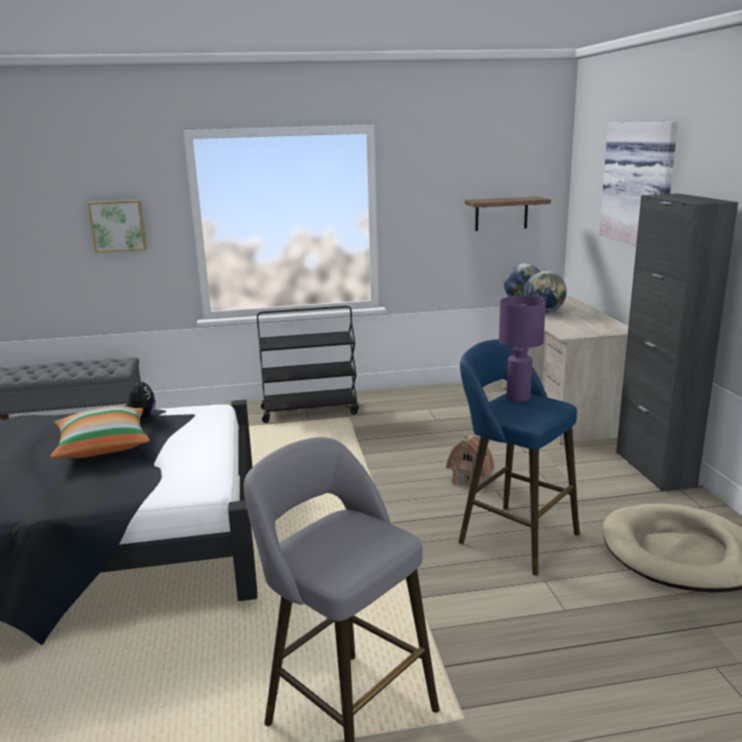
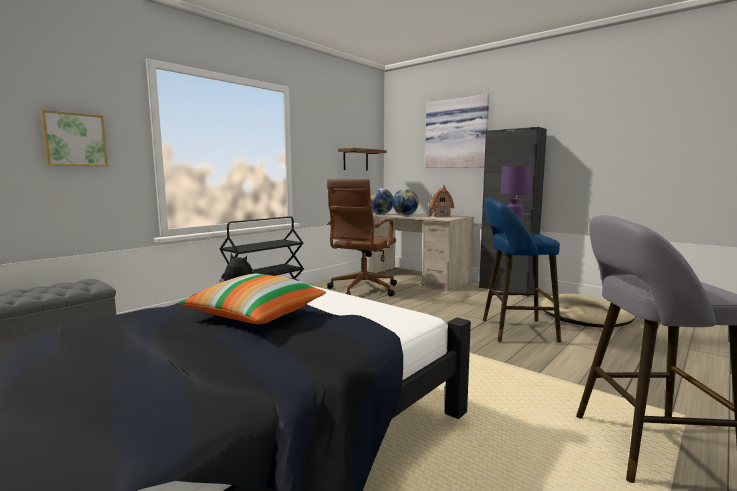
camera: 40 degrees left, 10 degrees down
(447, 413) = (362, 290): none -> brown office chair
(471, 481) = (442, 314): toy house -> toy house (440, 216)

